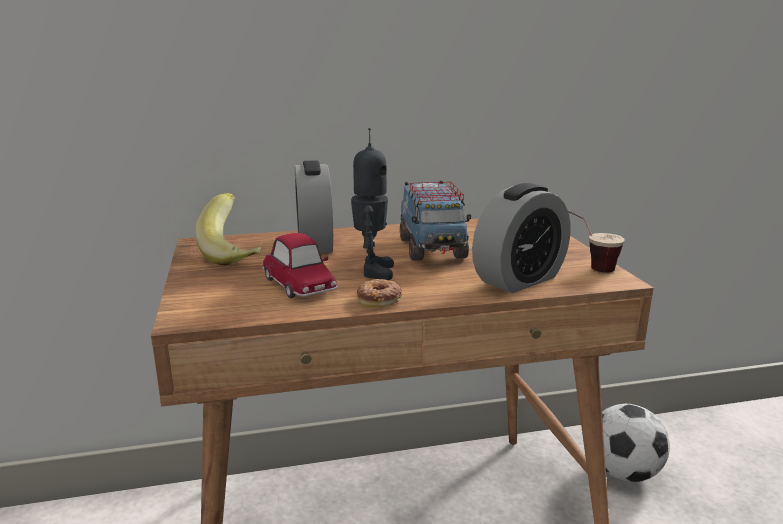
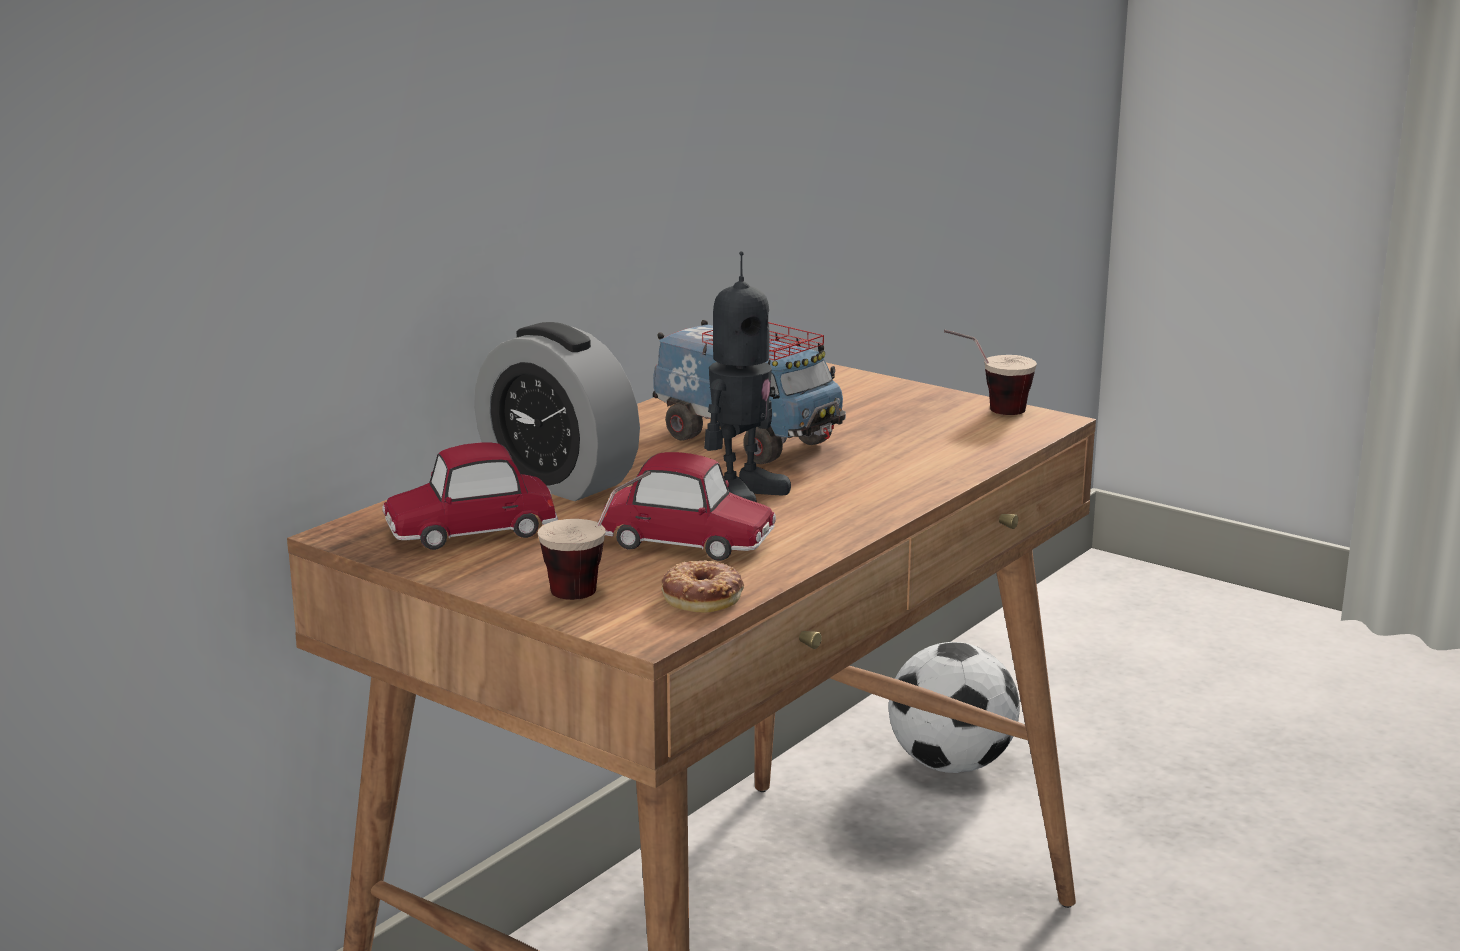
camera: 40 degrees left, 0 degrees up
(218, 292) = (598, 586): none -> cup
(236, 254) = (471, 530): banana -> toy car
(373, 271) = (743, 495): toy robot -> toy robot turned 75 degrees clockwise
(379, 298) = (834, 525): donut -> donut (702, 595)
(519, 280) = (944, 451): alarm clock -> none

